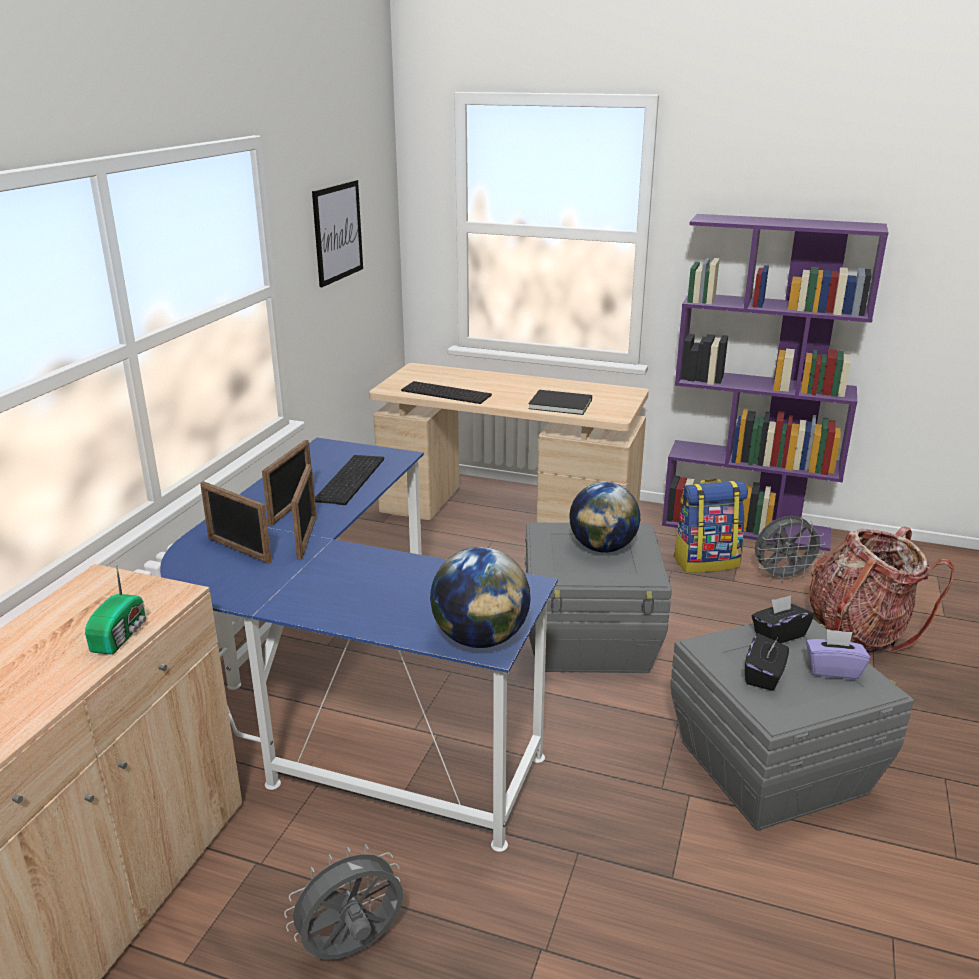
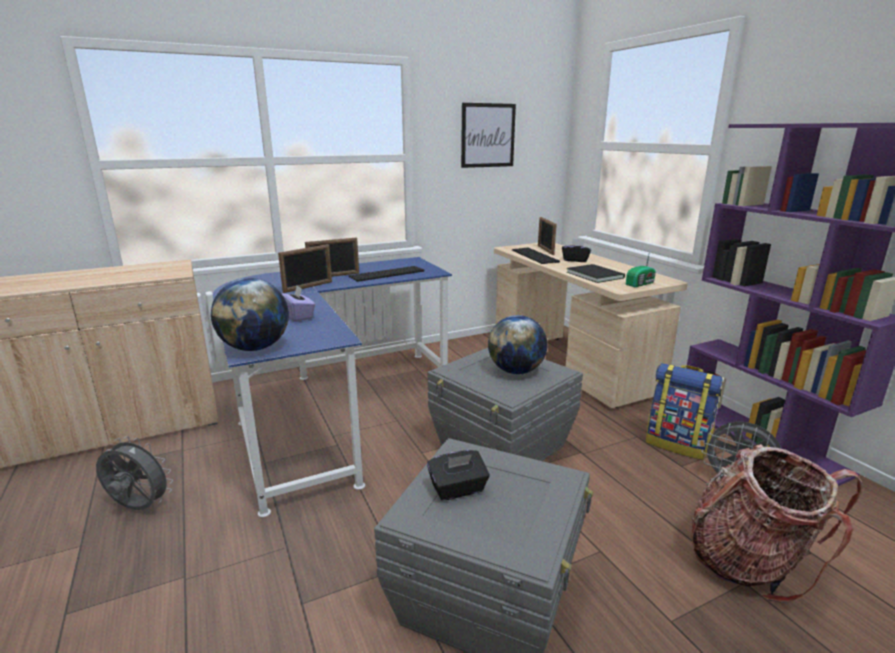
camera: 45 degrees right, 5 degrees down
(121, 635) = (127, 279): radio -> radio (641, 284)
(238, 550) = (274, 282): picture frame -> picture frame (545, 250)
(778, 634) = (529, 473): black tissue box -> black tissue box (575, 260)
(833, 669) = (521, 519): purple tissue box -> purple tissue box (298, 316)

